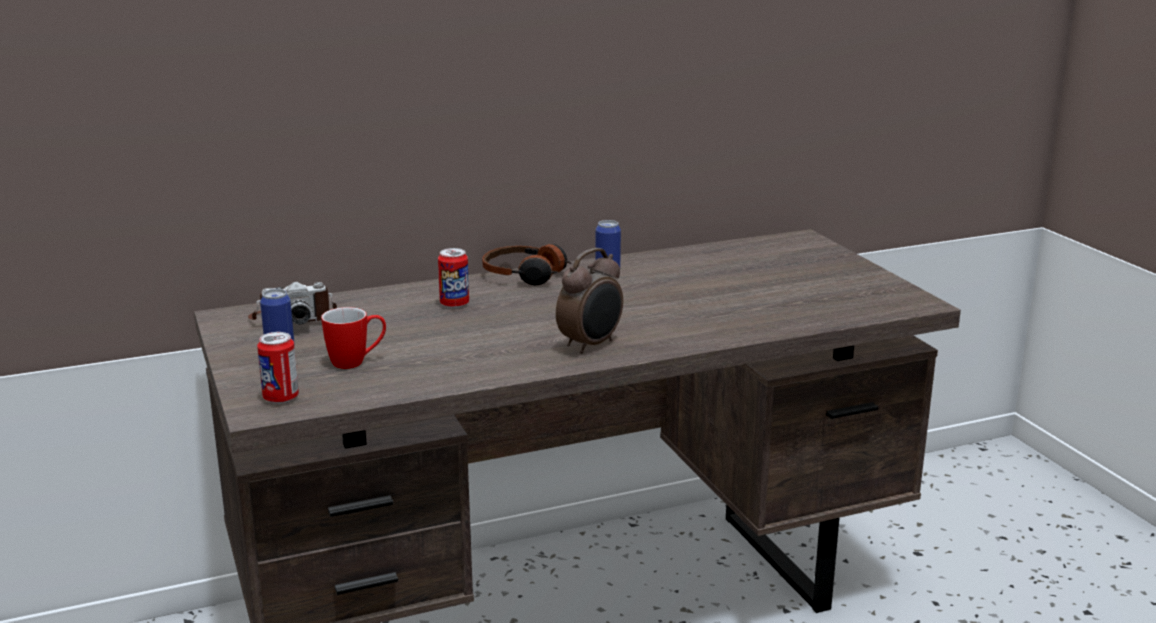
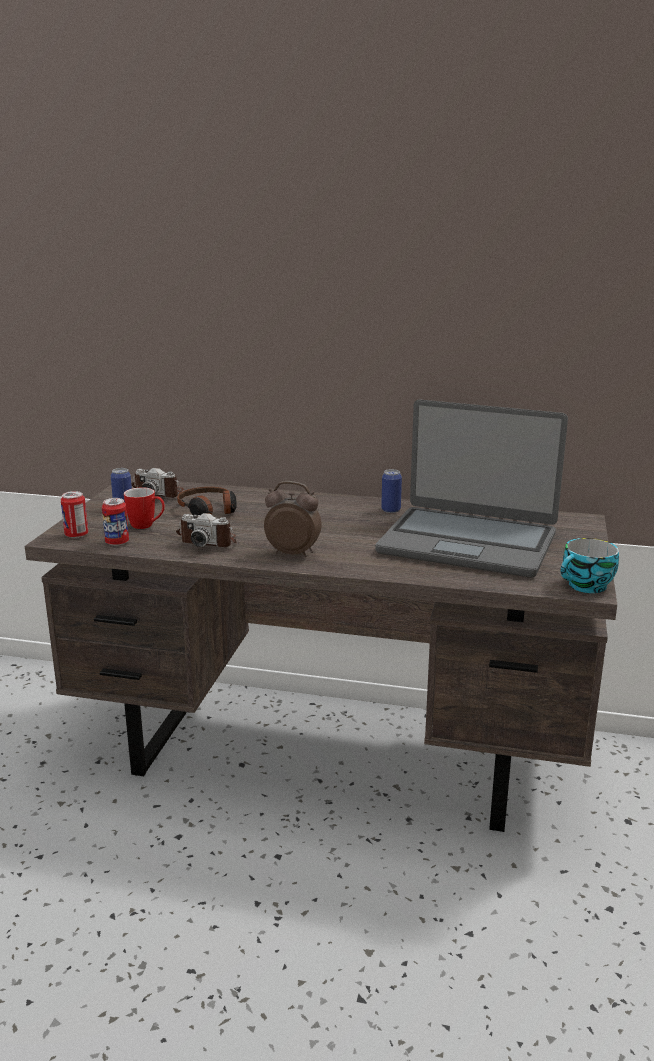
camera: 35 degrees right, 0 degrees up
(454, 304) = (259, 507): can -> can (117, 542)
(469, 358) = (209, 541): none -> camera
(526, 275) = (335, 499): headphones -> headphones (208, 510)
(591, 345) = (293, 553): alarm clock -> alarm clock turned 150 degrees counterclockwise
(743, 287) = (468, 543): none -> laptop
(913, 301) = (586, 587): none -> cup

